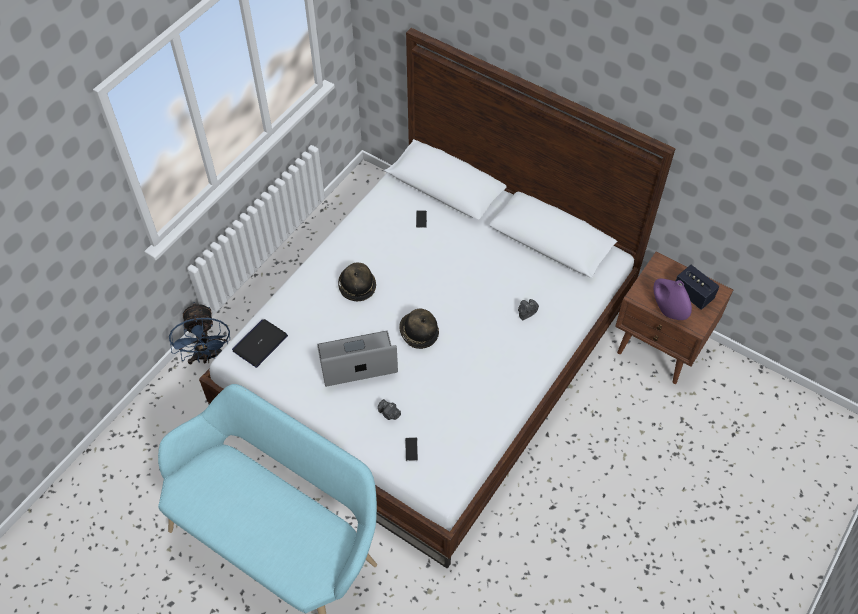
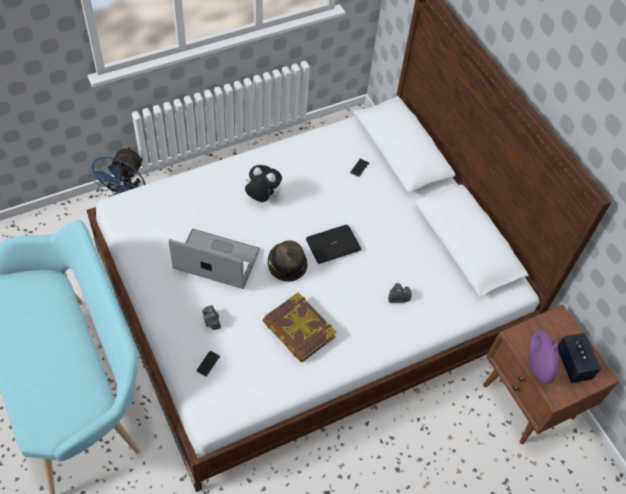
camera: 25 degrees right, 0 degrees up
(260, 343) = (147, 204): laptop -> laptop (333, 244)
(357, 286) = (262, 197): hat -> plush toy
(466, 382) = (298, 330): none -> book

